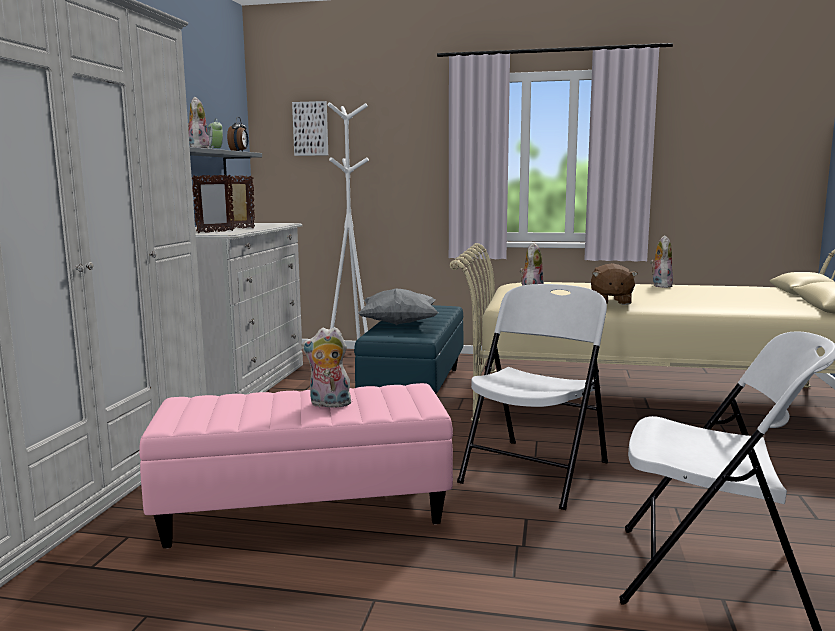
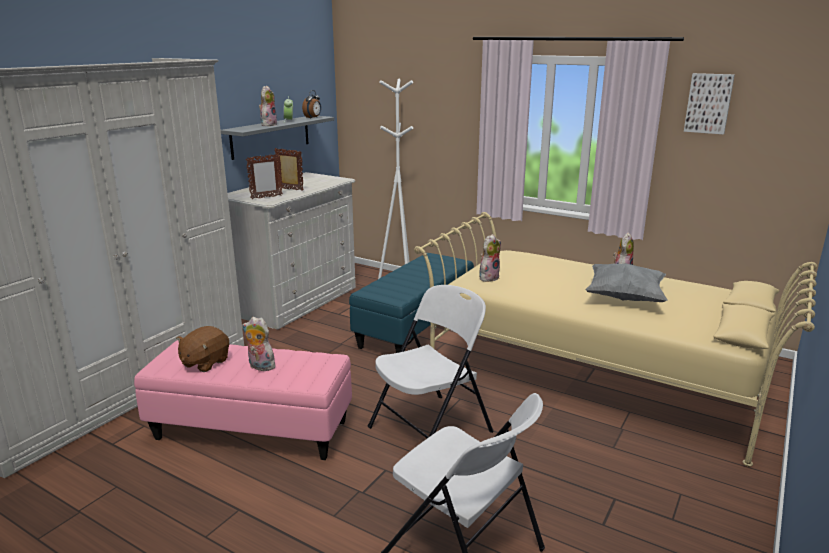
camera: 20 degrees right, 10 degrees up
(311, 129) = (379, 93): picture -> picture (708, 103)
(399, 324) = (398, 279): grey pillow -> grey pillow (624, 298)
(610, 302) = (542, 295): brown plush toy -> brown plush toy (205, 362)

